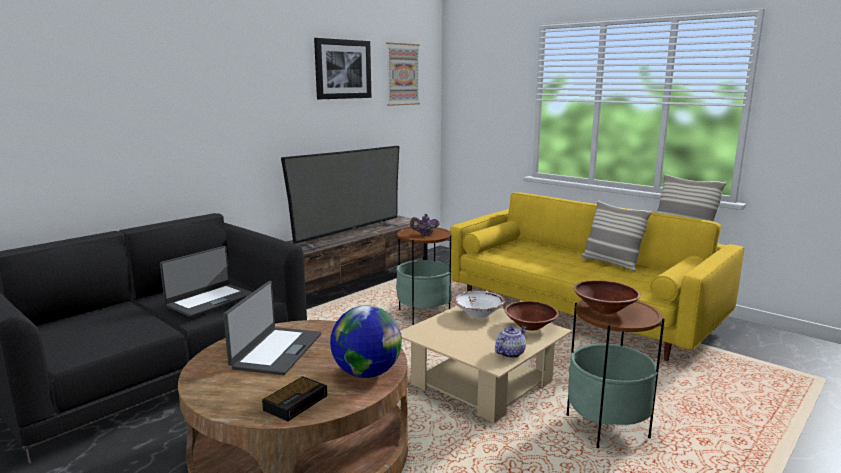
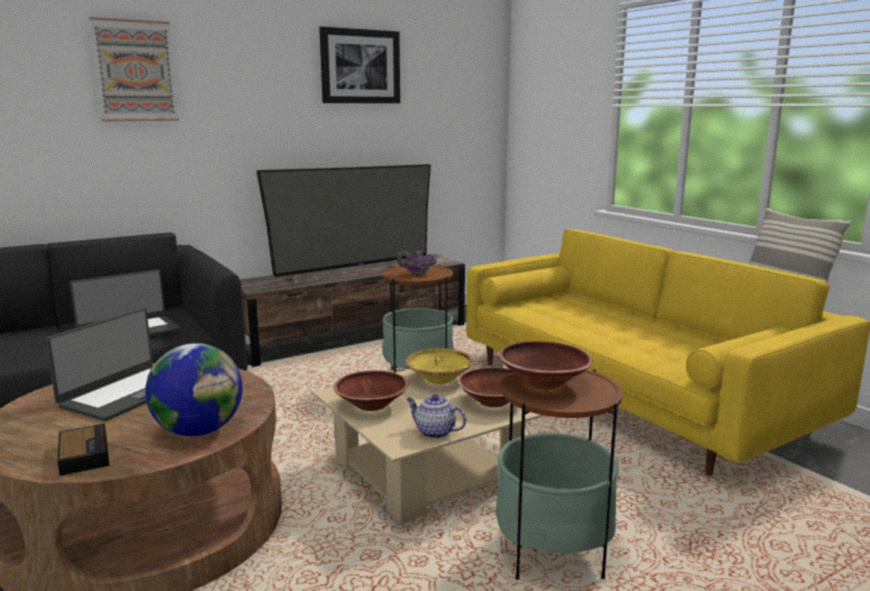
camera: 15 degrees right, 0 degrees up
(297, 402) = (84, 454): alarm clock -> alarm clock turned 75 degrees counterclockwise
(402, 74) = (448, 75): picture -> picture (135, 71)
(448, 338) = (372, 405): none -> brown bowl
(478, 314) = (439, 379): white bowl -> yellow bowl
(510, 353) = (434, 432): teapot -> teapot turned 120 degrees counterclockwise
(611, 263) = (671, 331): pillow -> none

